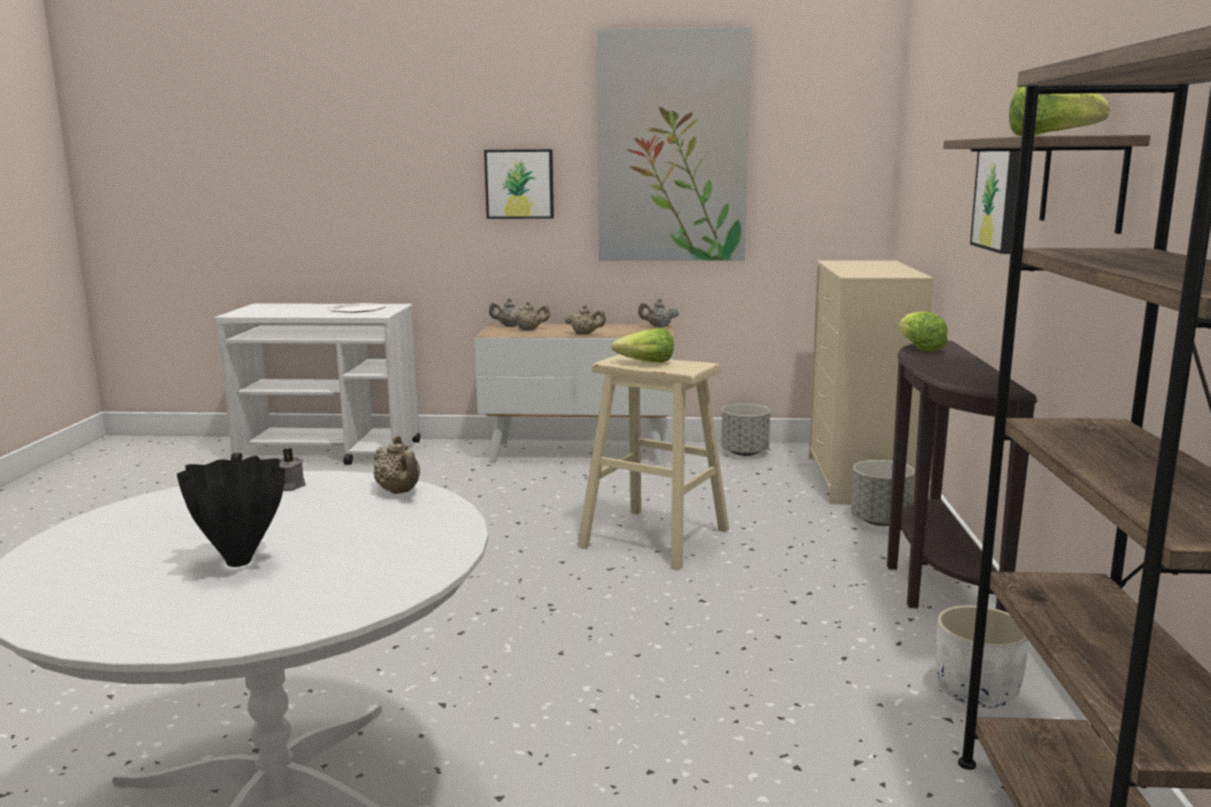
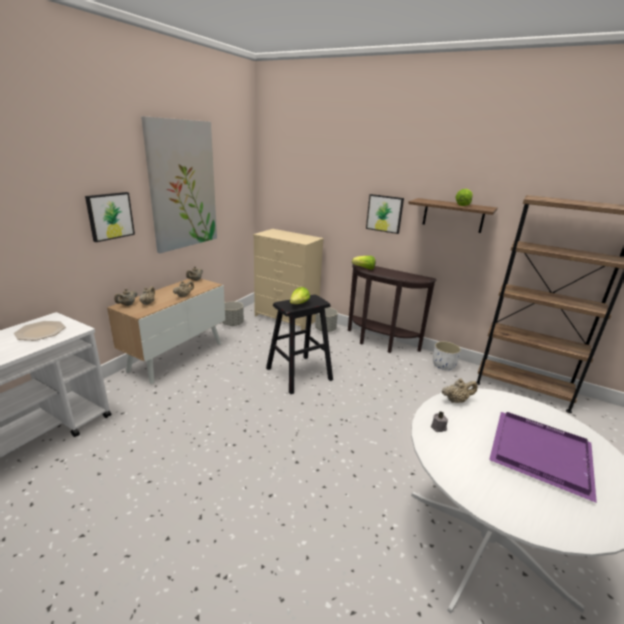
camera: 65 degrees left, 10 degrees up
(240, 562) = (542, 456): black vase -> purple tray
(655, 538) = (299, 374): beige stool -> black stool

